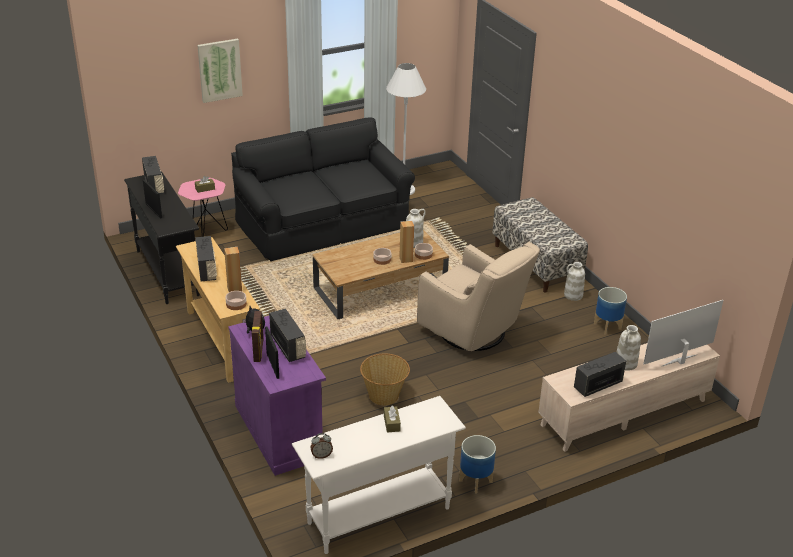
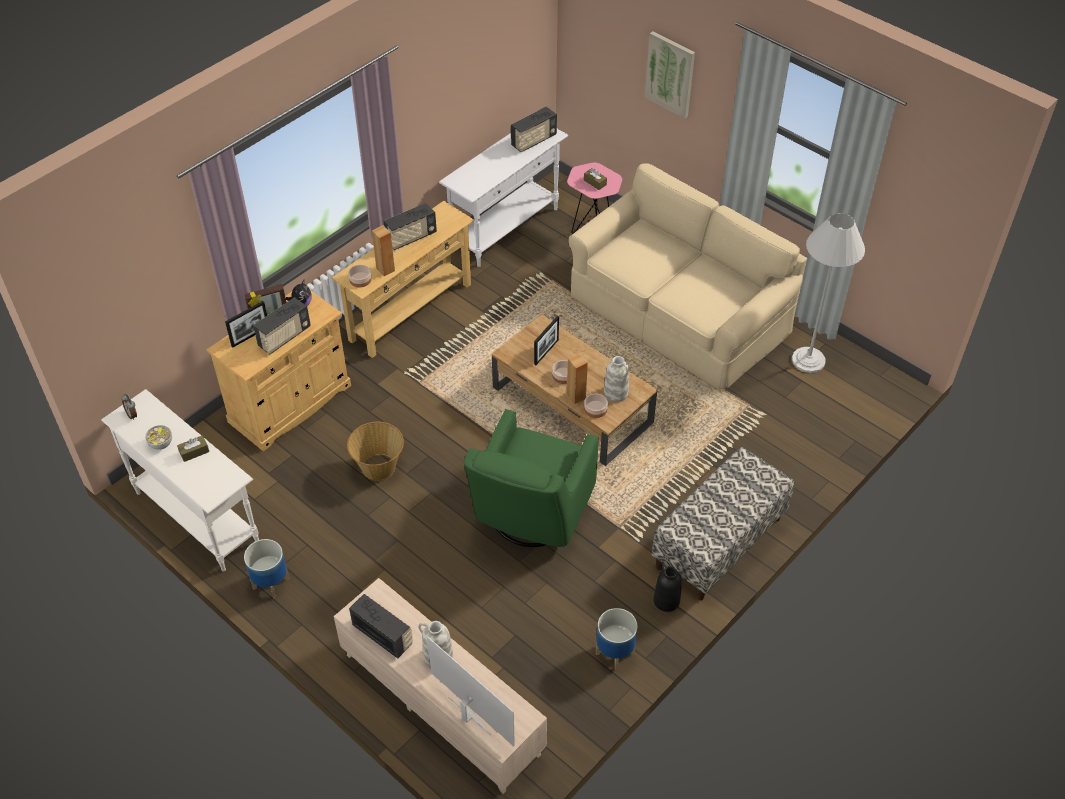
camera: 70 degrees right, 15 degrees up
(153, 210) = (485, 159): picture frame -> picture frame (546, 352)
(167, 272) = (506, 229): black console table -> white console table
(279, 431) = (290, 404): purple cabinet -> beige cabinet
(323, 222) = (679, 312): black sofa -> beige sofa
(370, 442) = (161, 444): none -> bowl
(474, 332) = (530, 516): beige armchair -> green armchair
(573, 295) = (666, 600): white vase -> black vase

